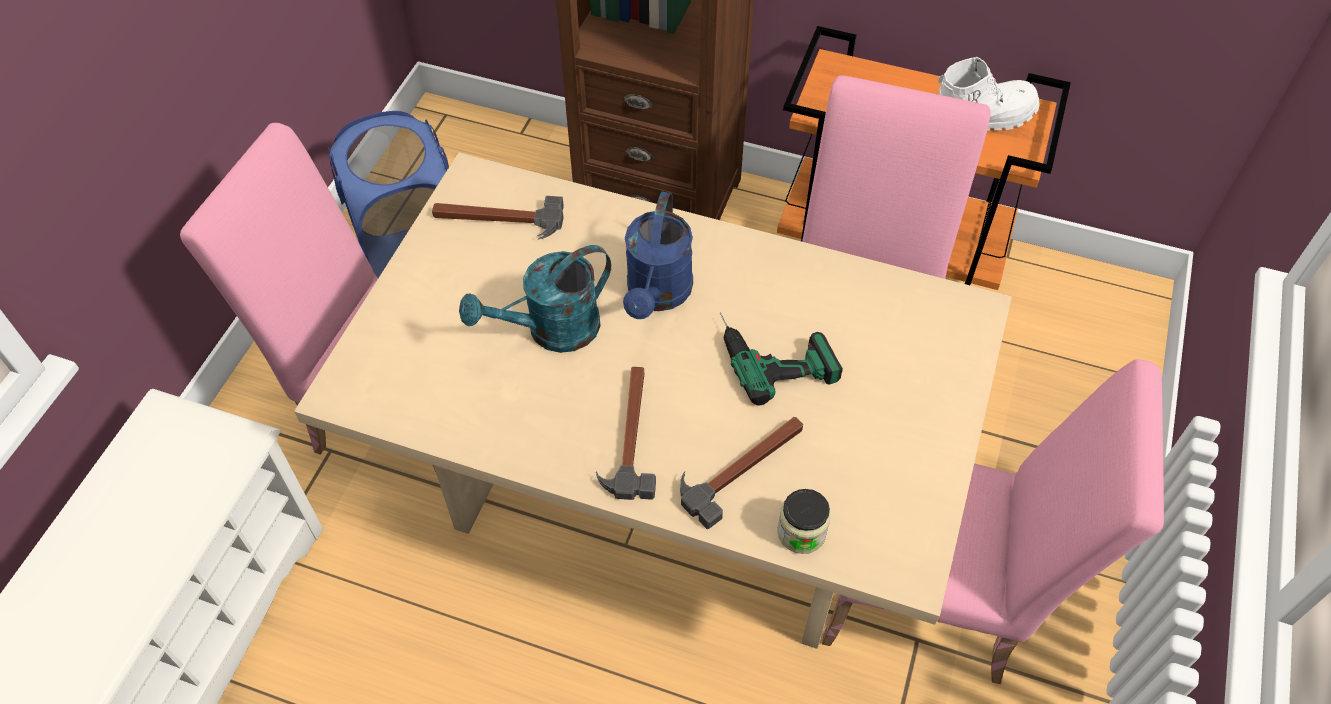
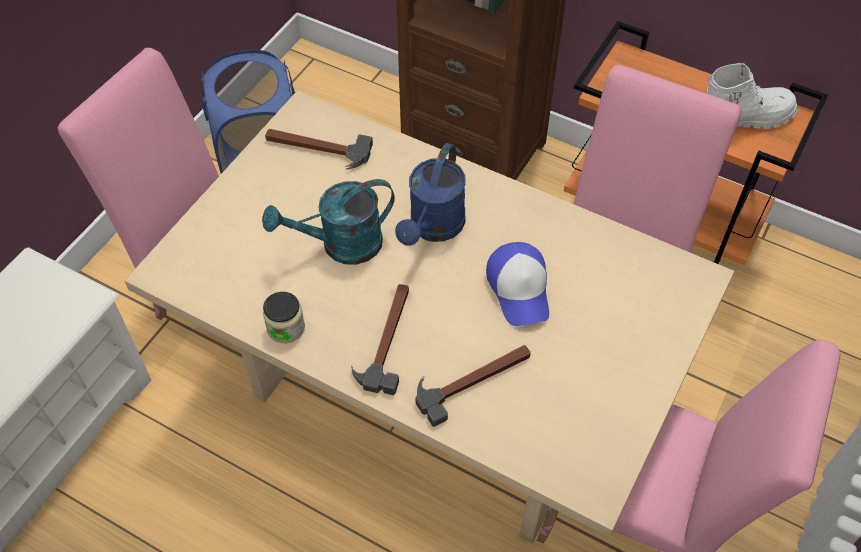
camera: 10 degrees right, 0 degrees up
(773, 352) = (519, 289): power drill -> cap
(801, 532) = (510, 442): jar -> jar (286, 328)

